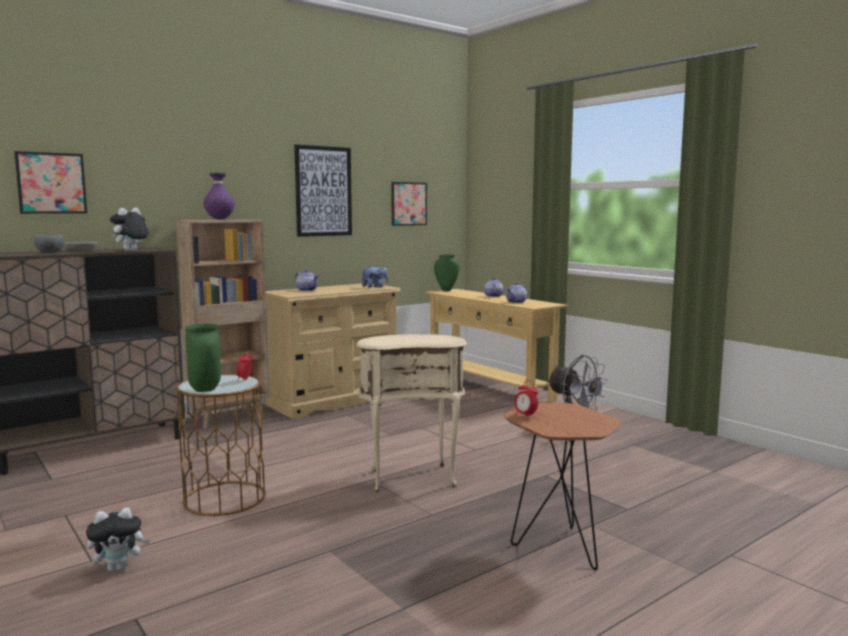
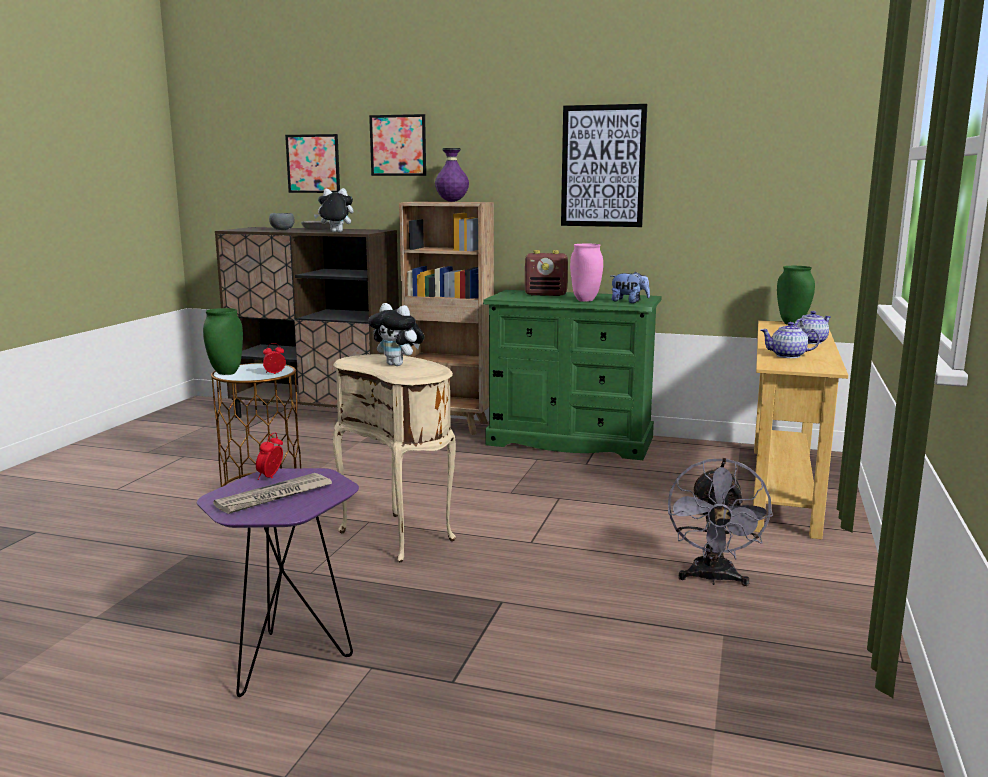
camera: 55 degrees right, 5 degrees up
(119, 567) = (110, 500): plush toy -> plush toy (398, 365)
(307, 290) = (546, 294): teapot -> radio
(334, 401) = (570, 441): beige dresser -> green dresser
(349, 289) = (584, 300): none -> pink vase
(409, 203) = (750, 183): picture -> picture (398, 145)
(557, 545) = (290, 658): brown side table -> purple side table
(569, 420) = (274, 497): none -> newspaper

